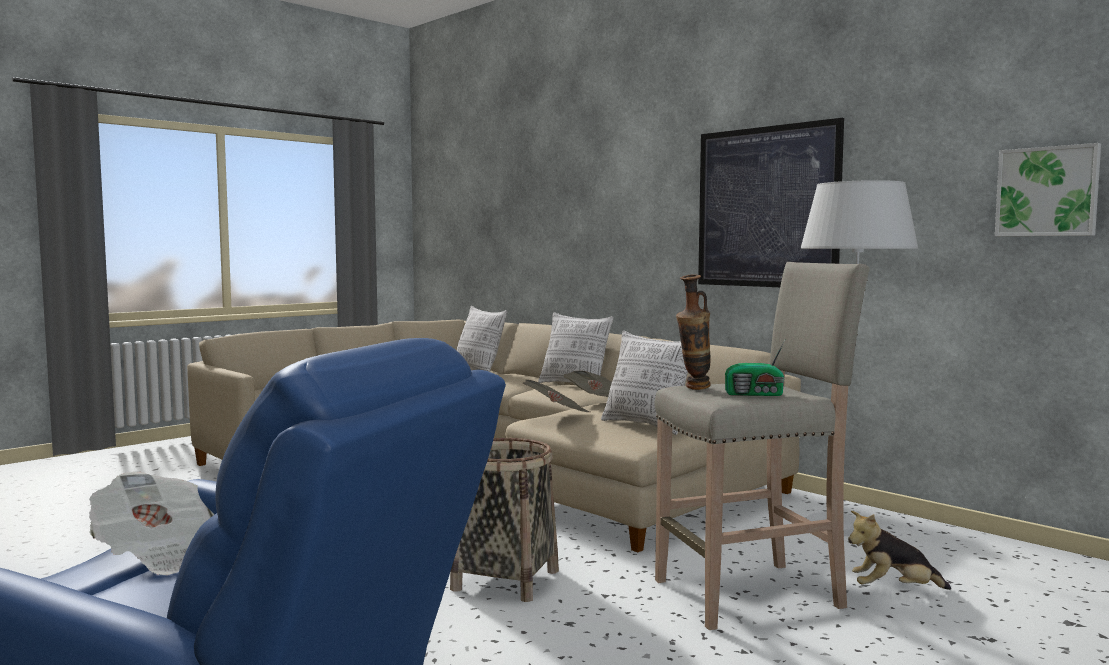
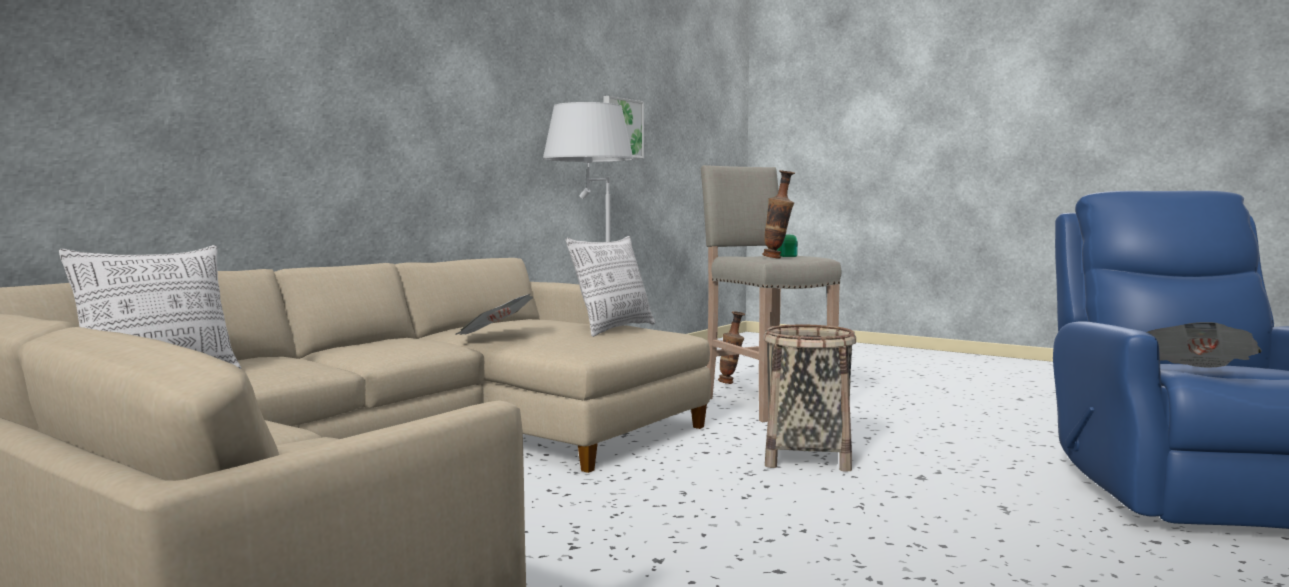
camera: 100 degrees left, 0 degrees up
(557, 414) = (578, 342): newspaper -> none
(574, 385) = (343, 346): pillow -> none
(766, 207) = (462, 112): picture -> none
(894, 590) = (730, 383): plush toy -> vase

